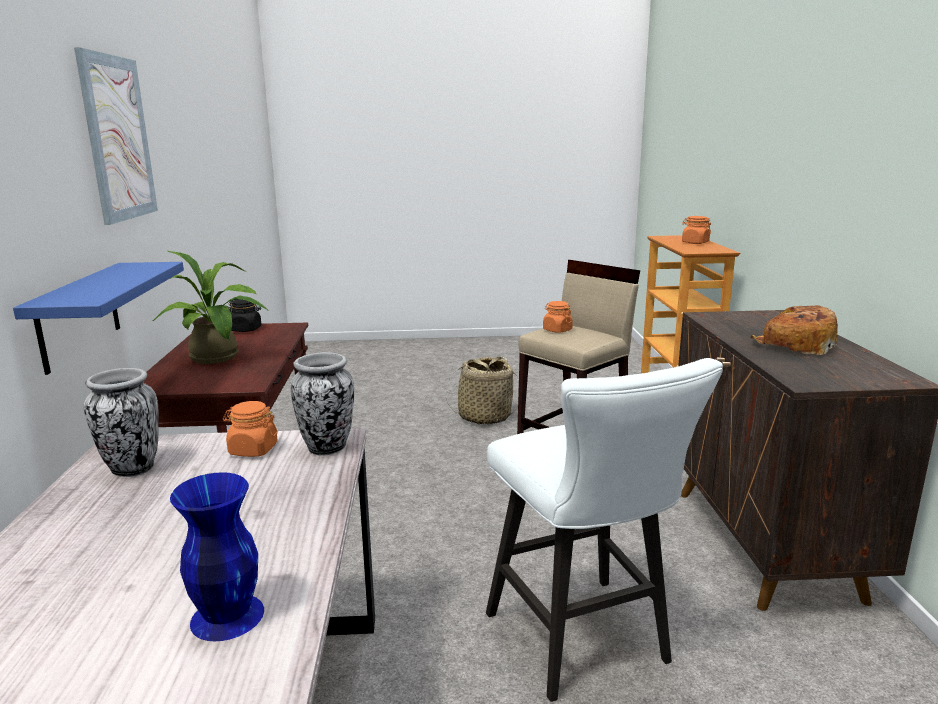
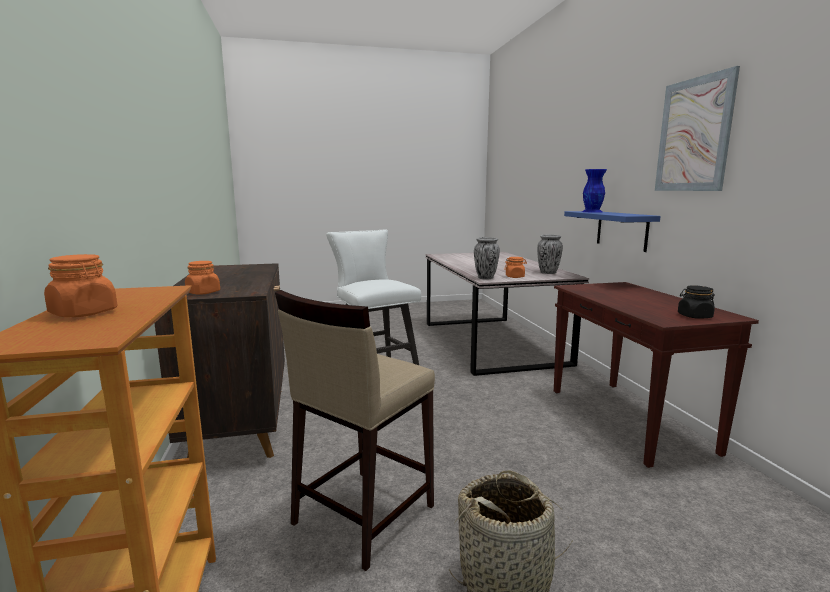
camera: 170 degrees right, 5 degrees down
(217, 359) = (633, 296): potted plant -> none
(226, 616) = (463, 262): blue vase -> blue vase (592, 212)
(557, 330) = (385, 369): orange jar -> orange jar (203, 292)
(793, 344) = (228, 277): bread -> none

